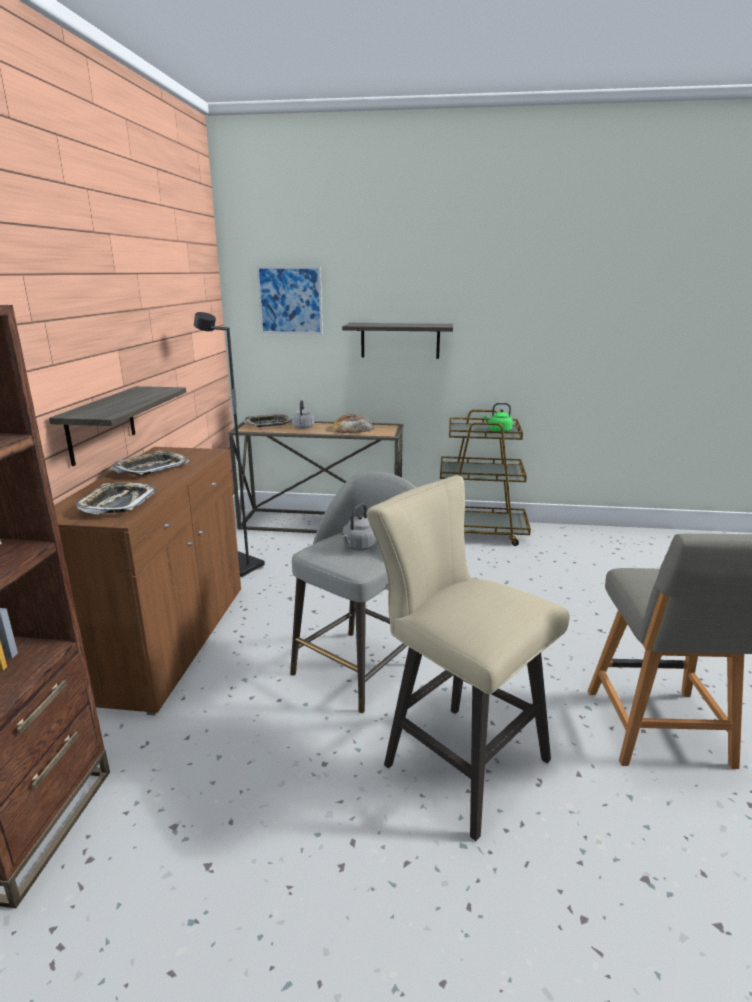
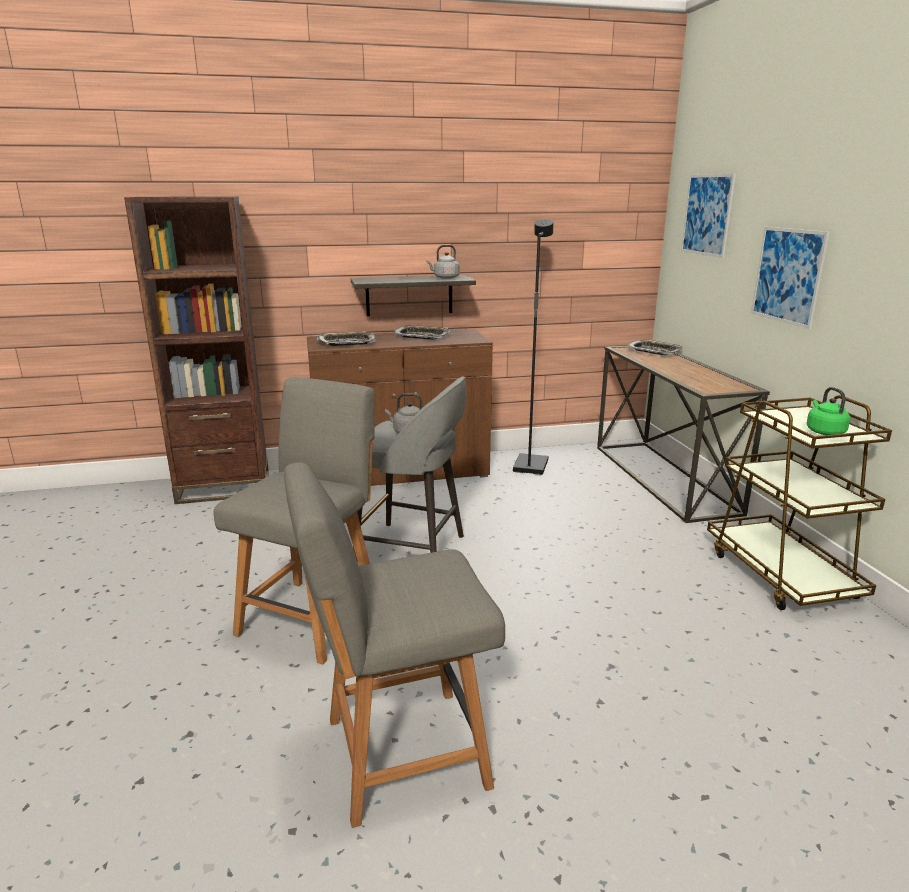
camera: 70 degrees right, 0 degrees up
(303, 428) = (667, 362): grey kettle -> grey kettle (445, 278)
(352, 428) = (701, 376): bread -> none
(400, 340) = (787, 276): shelf -> picture
(456, 758) = (312, 616): beige stool -> grey chair

